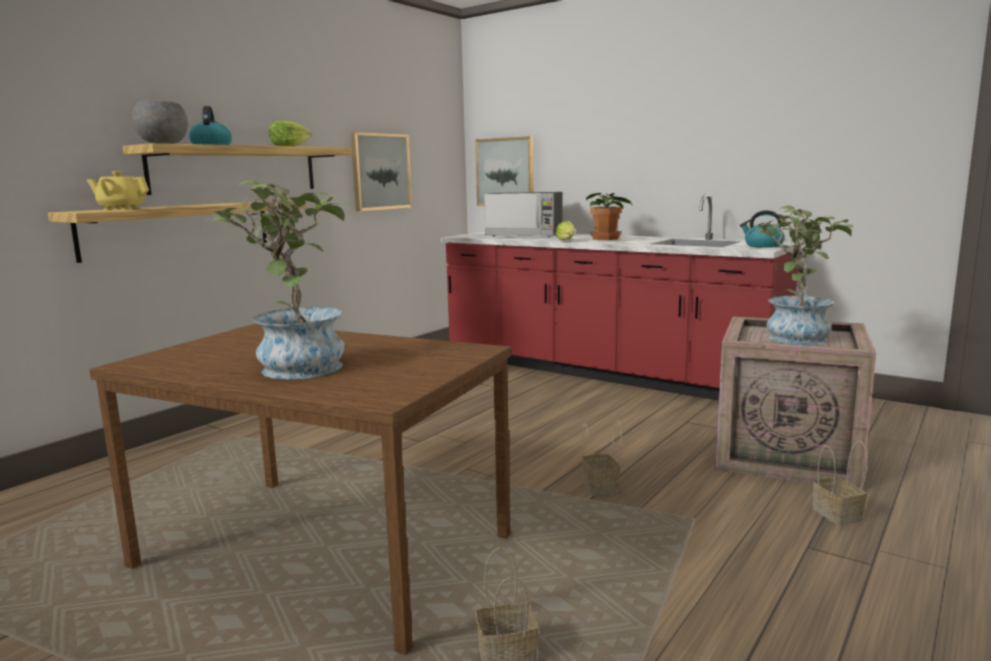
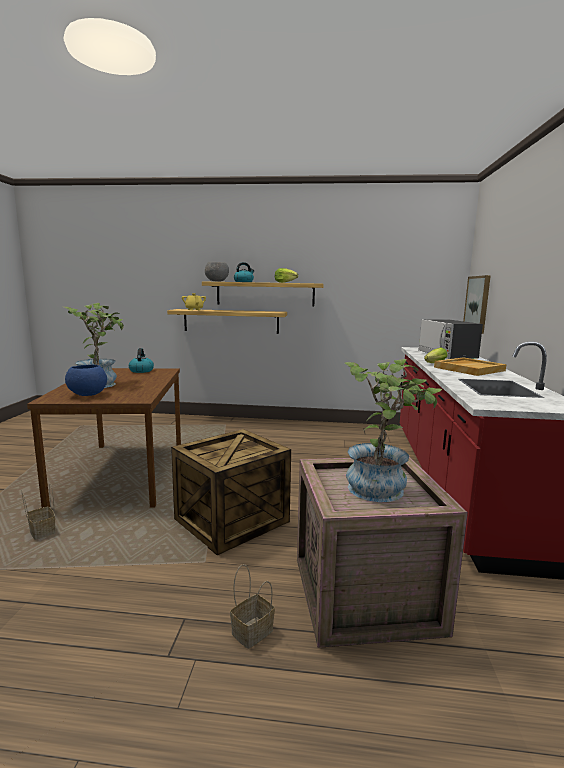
camera: 60 degrees right, 0 degrees up
(380, 172) = (371, 298): picture -> none
(391, 374) = (87, 395): none -> blue bowl
(601, 487) = (232, 521): basket -> crate
(606, 239) = (469, 369): potted plant -> beige tray
(763, 246) = (518, 404): kettle -> kettle (141, 370)

